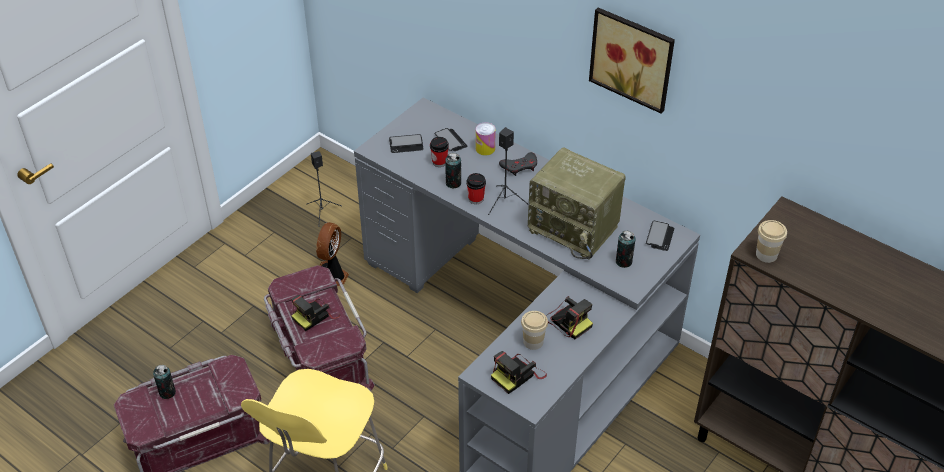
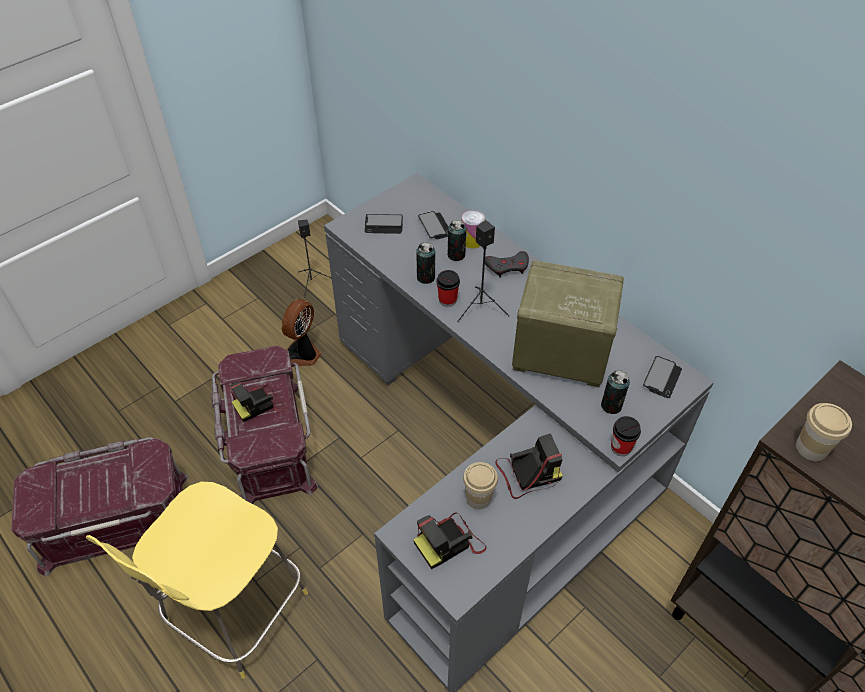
camera: 10 degrees right, 5 degrees up
(167, 392) = (75, 474): can -> can (456, 255)
(439, 162) = (416, 250): cup -> cup (621, 447)
(567, 320) = (527, 474): camera -> camera turned 75 degrees counterclockwise
(575, 228) = (558, 353): radio -> radio turned 150 degrees clockwise
(633, 57) = (661, 147): picture -> none

